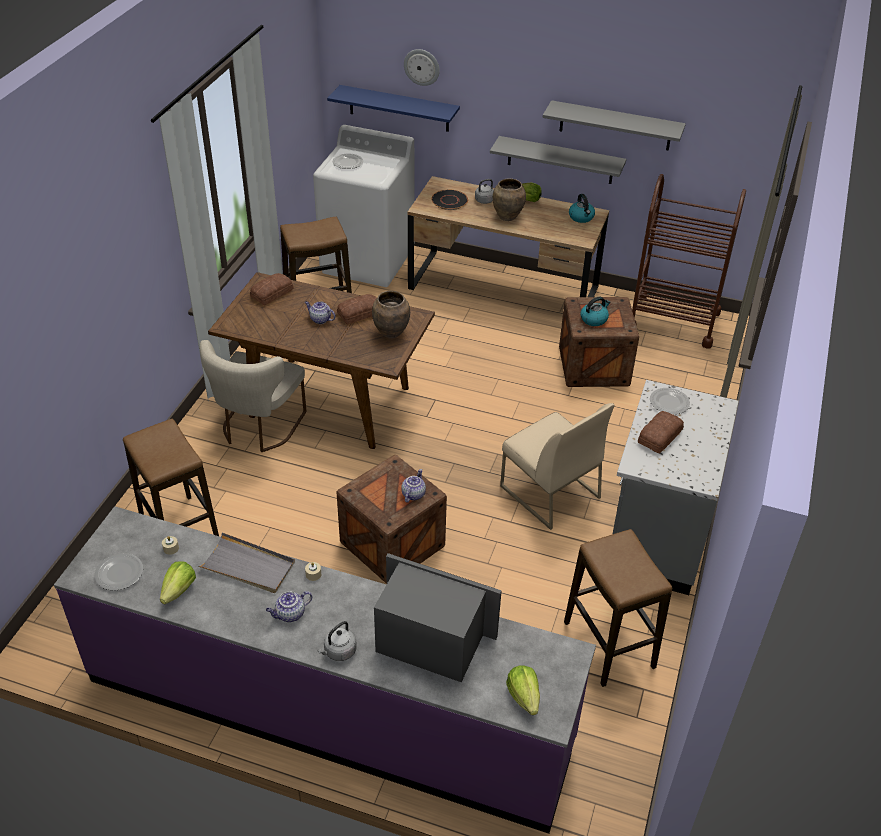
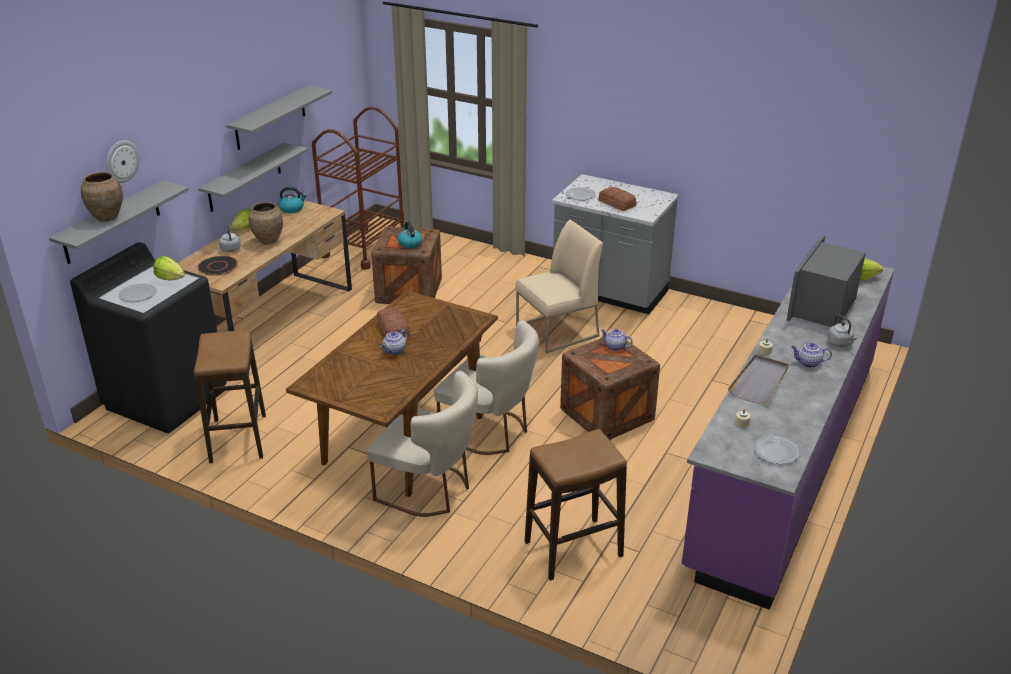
camera: 80 degrees left, 10 degrees down
(179, 590) = (791, 417): lettuce -> lettuce (170, 278)
(273, 293) = (334, 378): bread -> none
(290, 614) = (808, 363): teapot -> teapot turned 120 degrees clockwise
(348, 457) = (490, 432): none -> beige chair
(368, 261) = (166, 398): white washing machine -> black washing machine
(391, 332) = (431, 313): brown vase -> brown vase (106, 217)
(399, 108) = (111, 222): blue shelf -> grey shelf
(609, 645) = (713, 327): stool -> none

